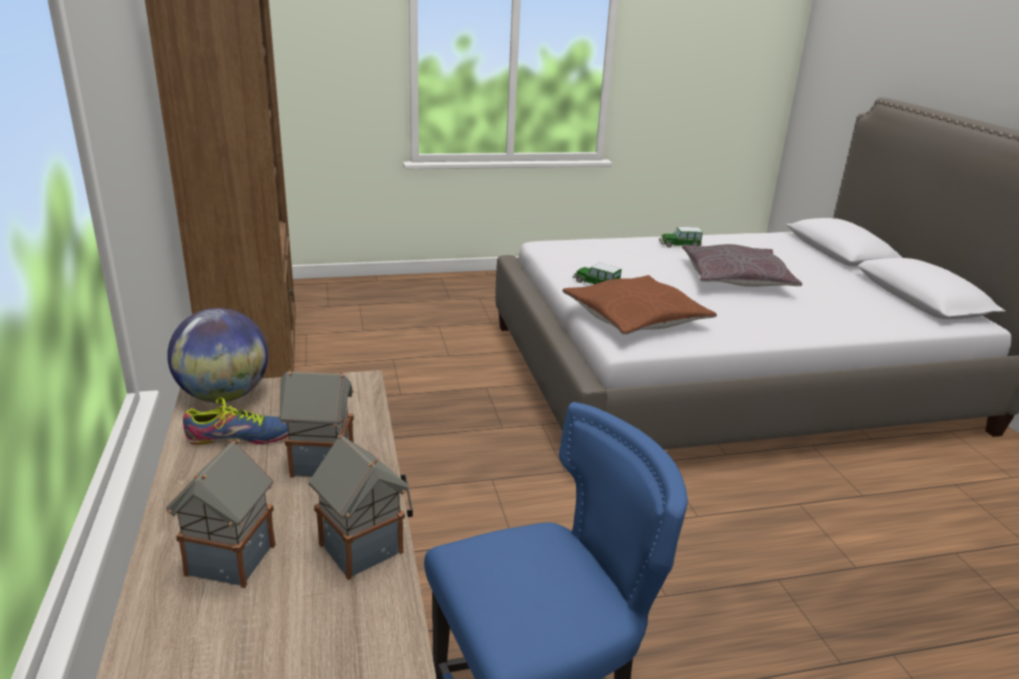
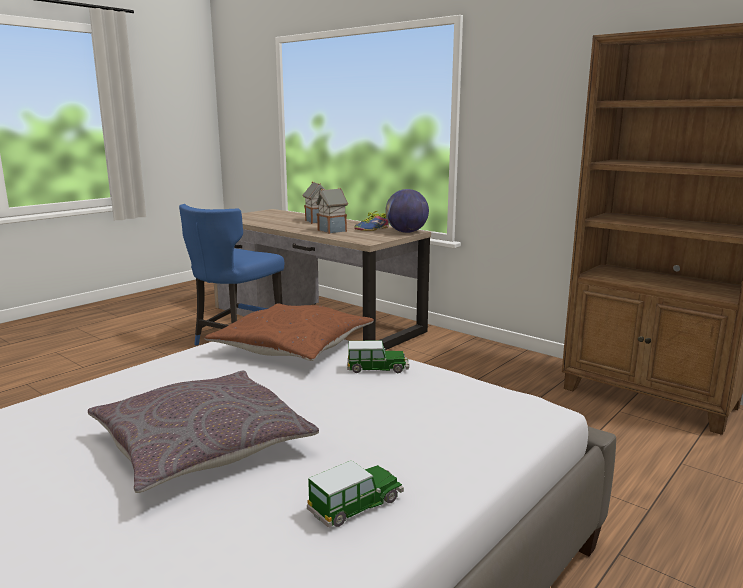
camera: 145 degrees right, 10 degrees down
(362, 550) = (285, 226): toy house -> none

